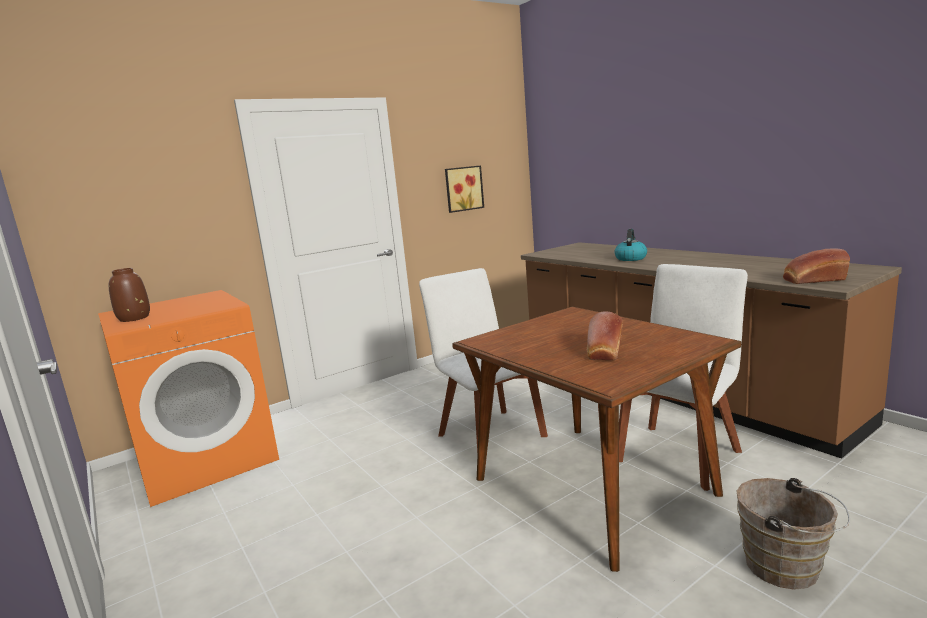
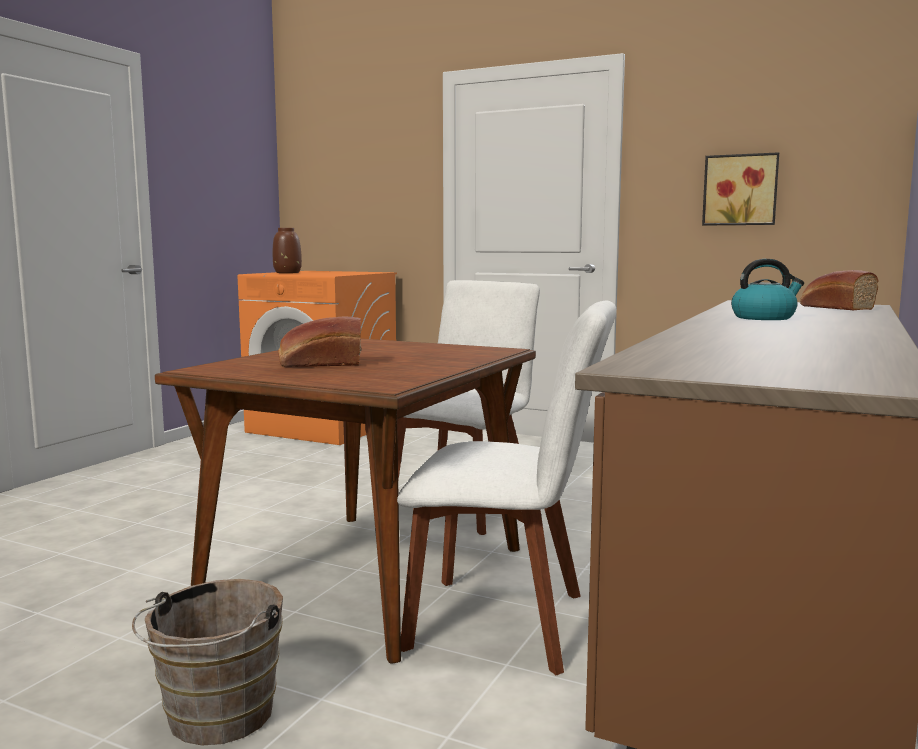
camera: 60 degrees right, 5 degrees down
(813, 280) = (675, 362): bread -> bread (834, 307)

